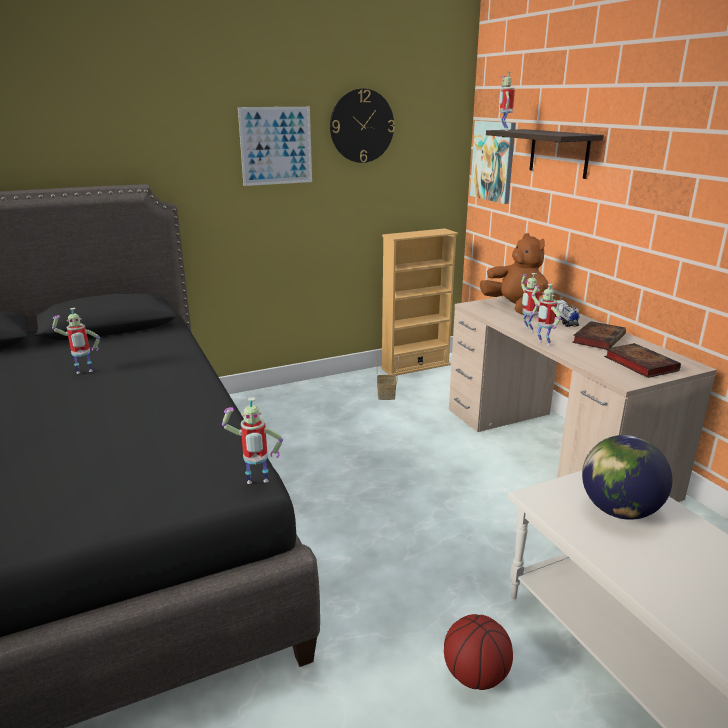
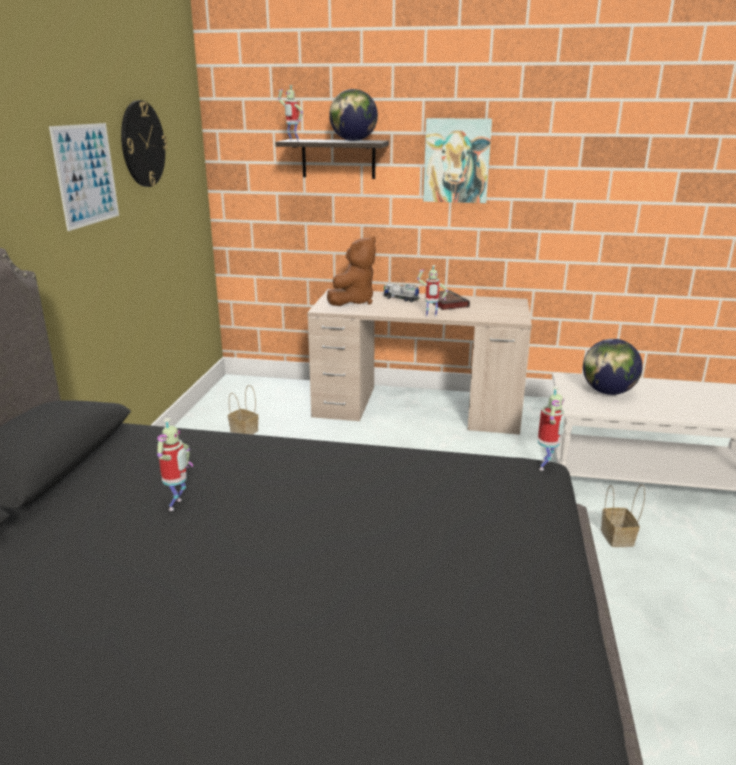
camera: 55 degrees left, 0 degrees up
(415, 366) = (218, 399): beige bookcase -> none
(475, 676) = (618, 538): basketball -> basket
(493, 161) = (247, 172): picture -> picture (456, 161)
(515, 308) = (353, 301): brown plush toy -> brown plush toy turned 120 degrees clockwise
(527, 330) = (400, 312): toy robot -> none
(556, 133) = (353, 141): none -> globe
(638, 363) = (497, 308): book -> none

